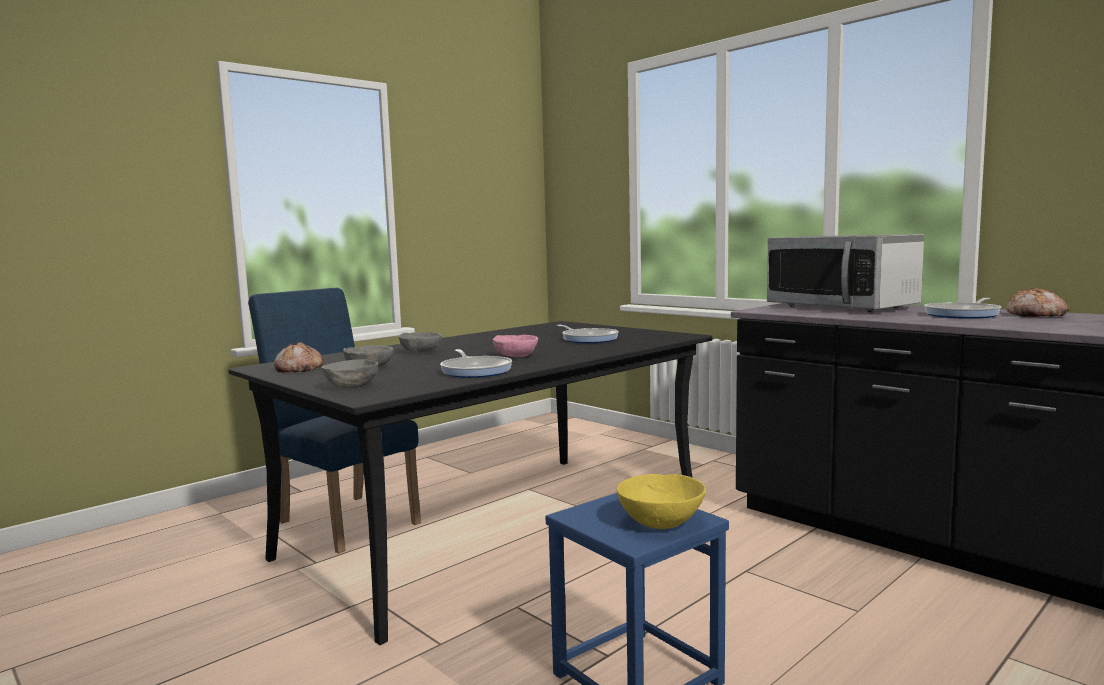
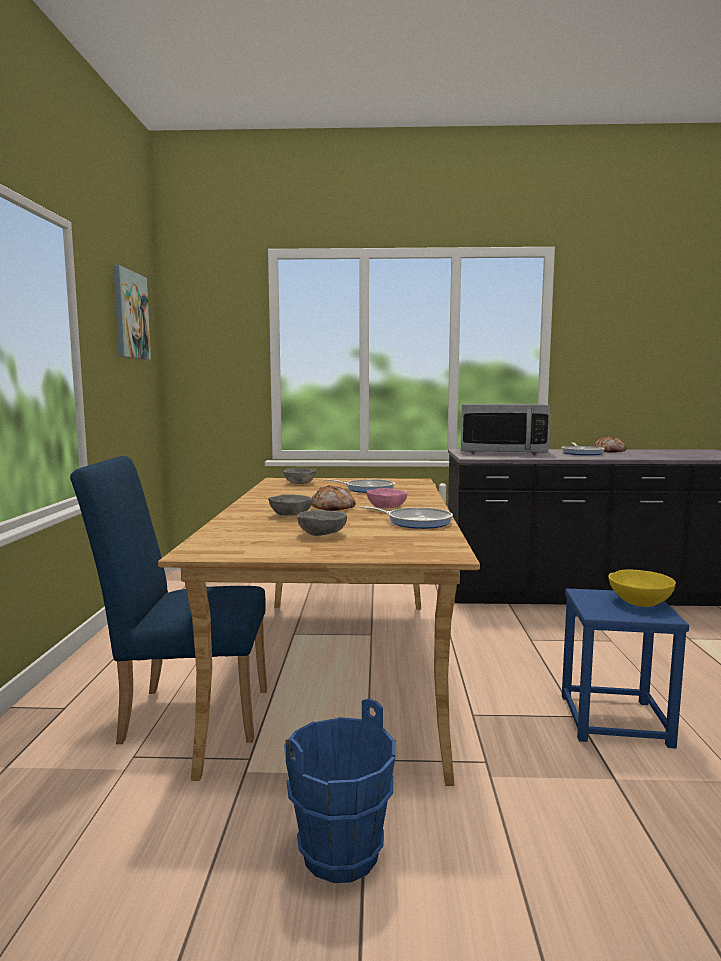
camera: 45 degrees left, 0 degrees up
(236, 641) = (341, 854): none -> blue bucket
(298, 370) = (256, 547): bread -> bread (333, 508)
(352, 387) = (393, 550): grey bowl -> grey bowl (300, 483)
(485, 156) = (130, 315): none -> picture
(497, 527) = (337, 669): black dining table -> beige dining table

